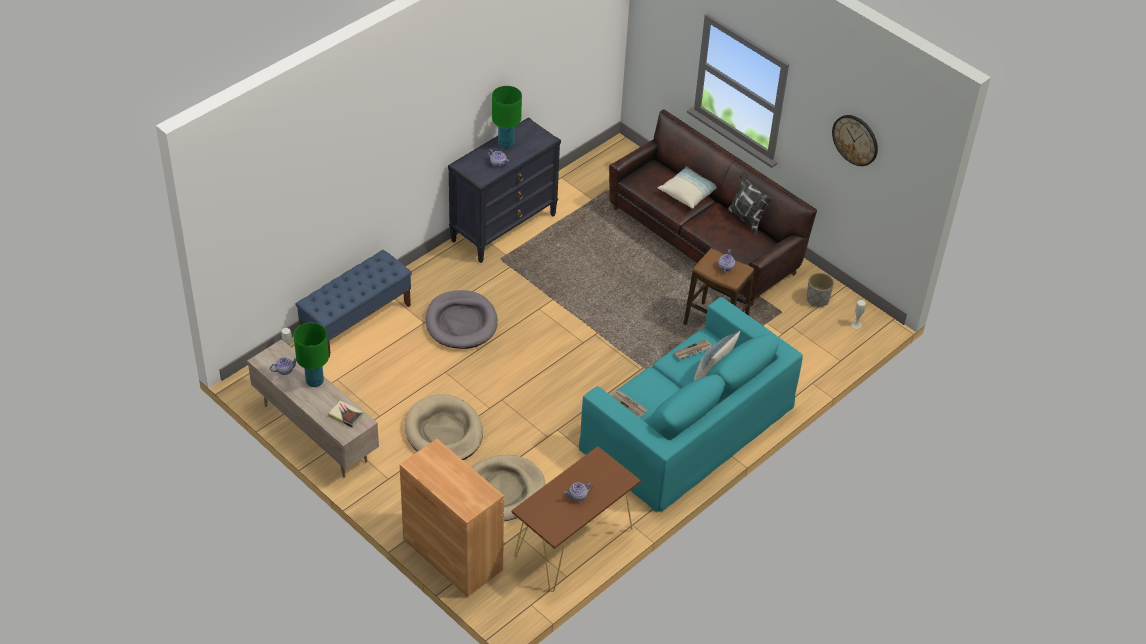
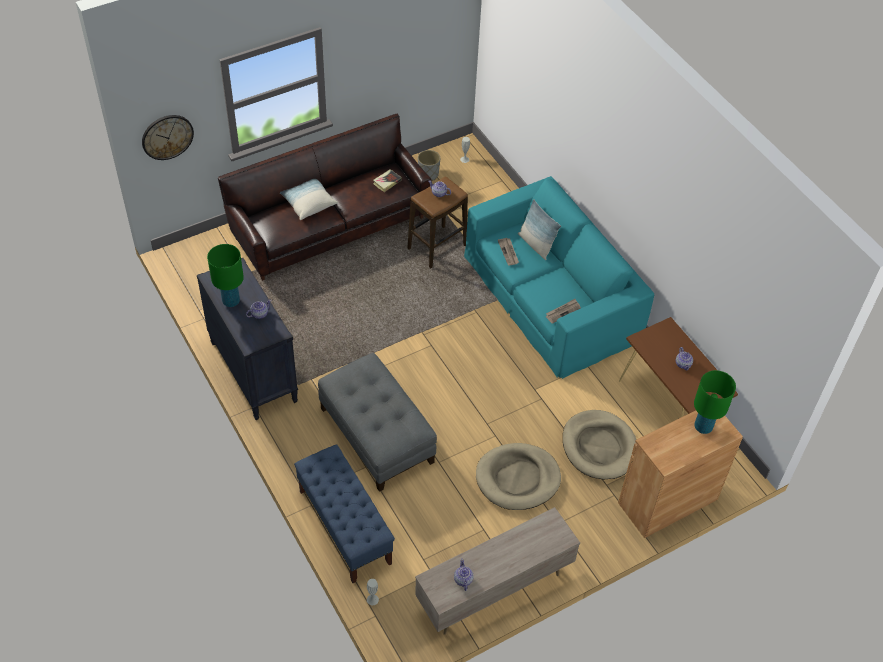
camera: 75 degrees left, 5 degrees up
(315, 381) = (486, 553): green table lamp -> green table lamp (703, 427)
(346, 416) = (540, 533): book -> book (387, 182)
(461, 322) = (375, 435): grey dog bed -> grey ottoman
(746, 219) = (357, 174): pillow -> none
(855, 140) = (401, 31): wall clock -> wall clock (167, 136)

